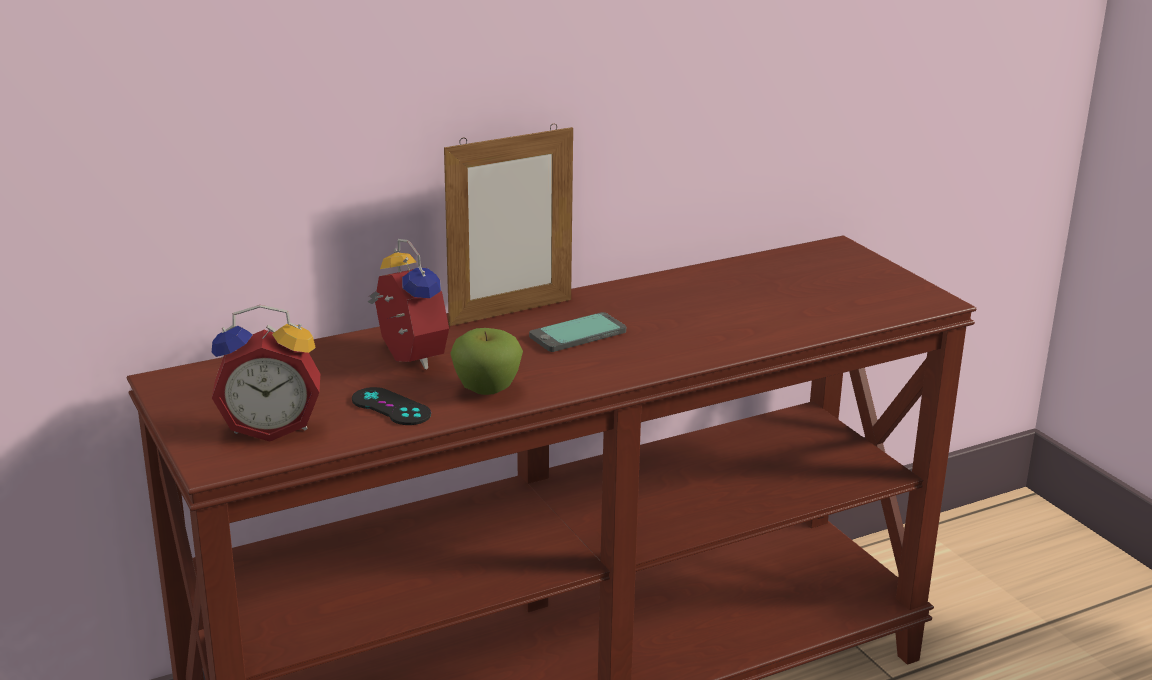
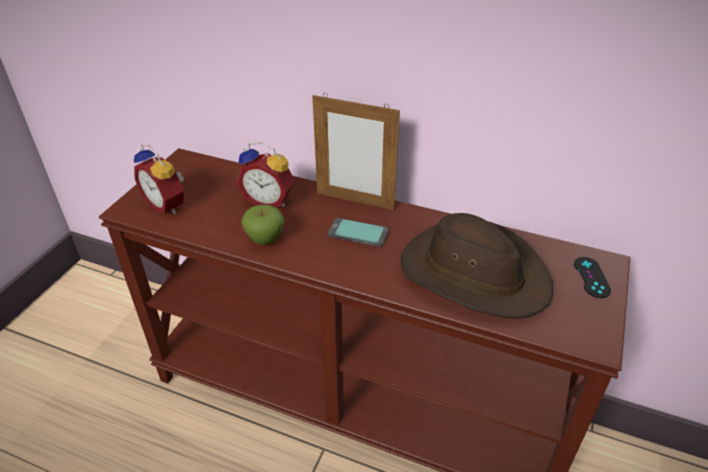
camera: 50 degrees right, 15 degrees up
(391, 407) = (218, 223): black game controller -> black game controller (591, 277)
(406, 358) = (269, 200): alarm clock -> alarm clock turned 90 degrees clockwise
(752, 307) = (474, 273): none -> brown hat

